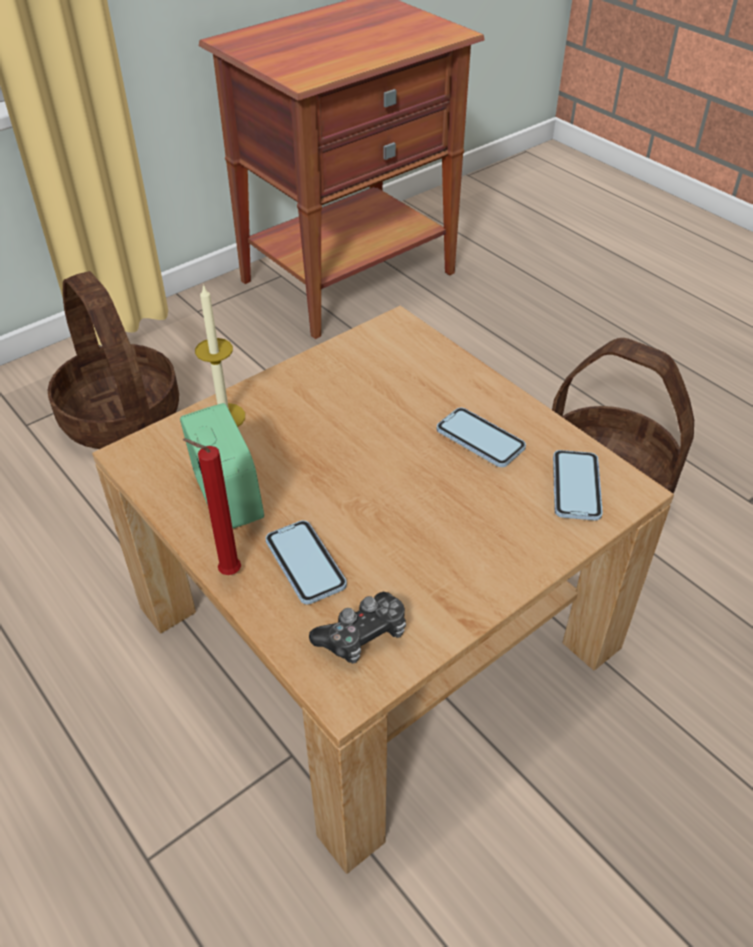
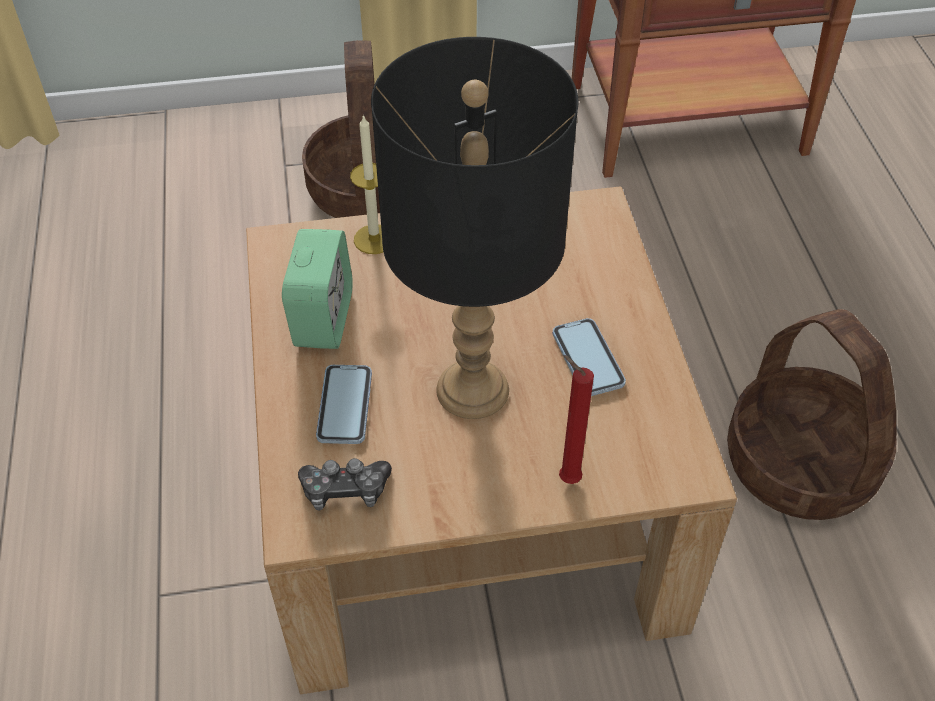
camera: 30 degrees right, 5 degrees up
(226, 572) = (277, 383): red candle -> red candle (566, 478)
(408, 502) = (473, 390): none -> black table lamp
(576, 487) = (642, 447): phone -> none

